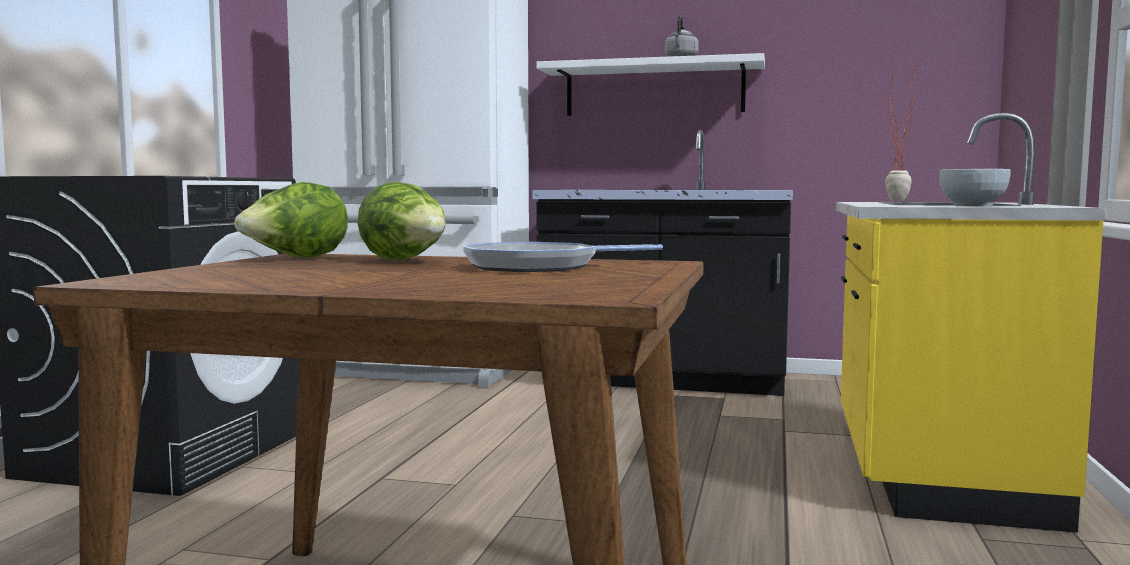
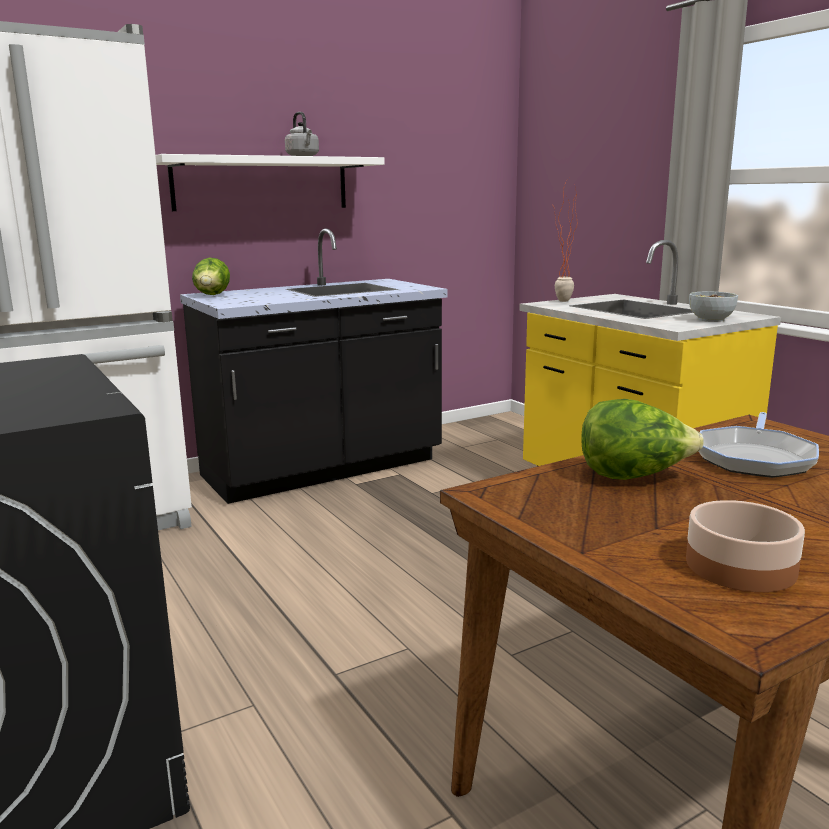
camera: 45 degrees left, 10 degrees up
(231, 276) = (740, 566): none -> bowl
(296, 258) = (538, 502): lettuce -> lettuce (212, 295)

